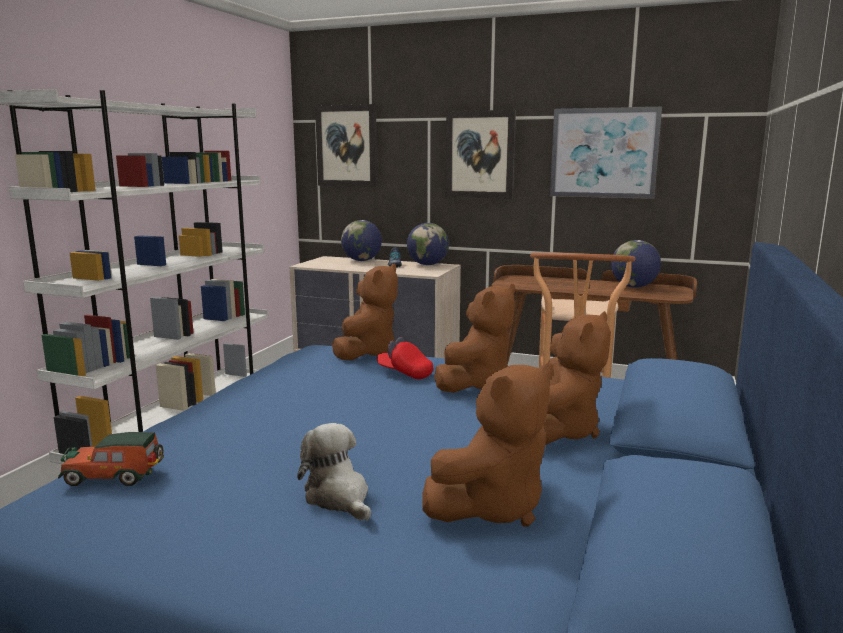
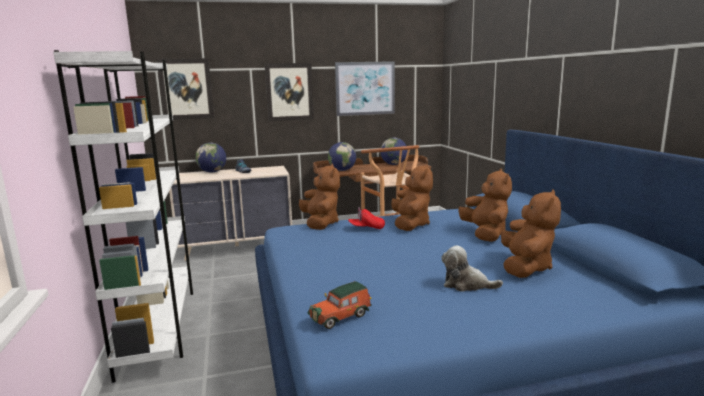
camera: 35 degrees left, 0 degrees up
(427, 265) = (264, 168): globe -> globe (342, 170)

